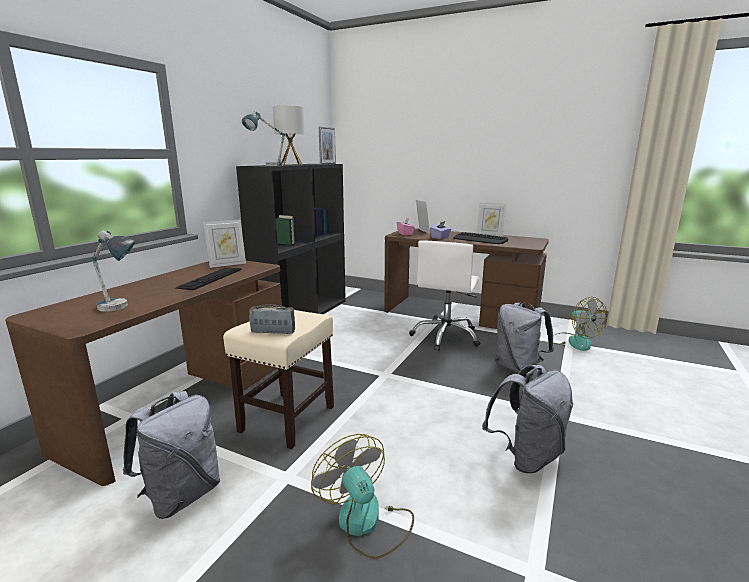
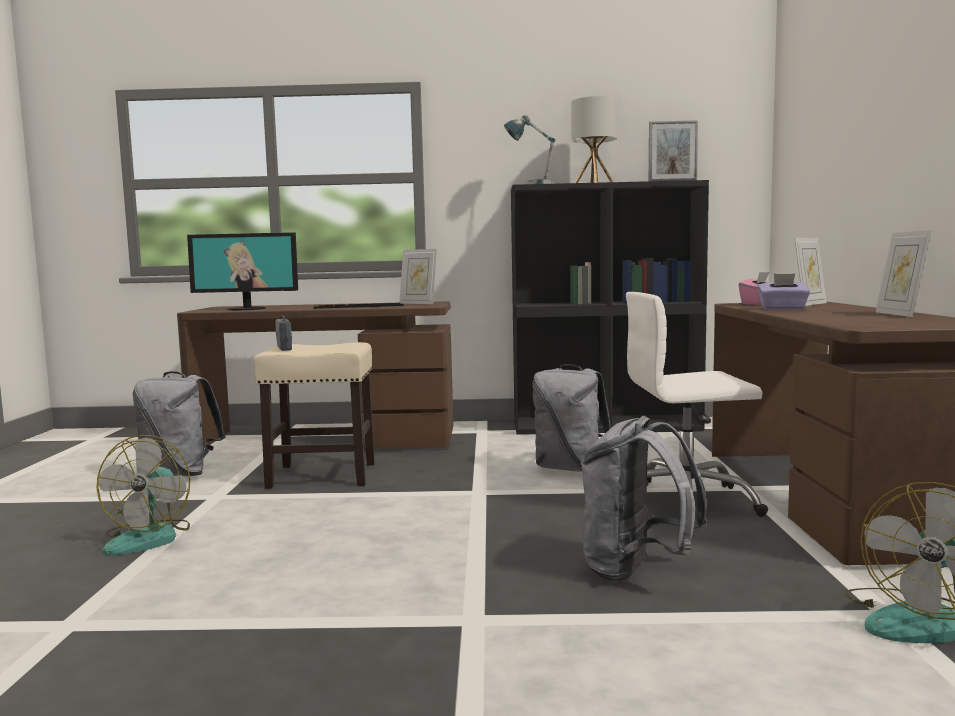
camera: 65 degrees right, 10 degrees down
(120, 308) = (247, 309): table lamp -> monitor
(366, 523) = (150, 537): fan -> fan turned 150 degrees clockwise
(480, 239) = (834, 315): keyboard -> none
(526, 457) = (313, 602): grey backpack -> grey backpack (570, 468)

